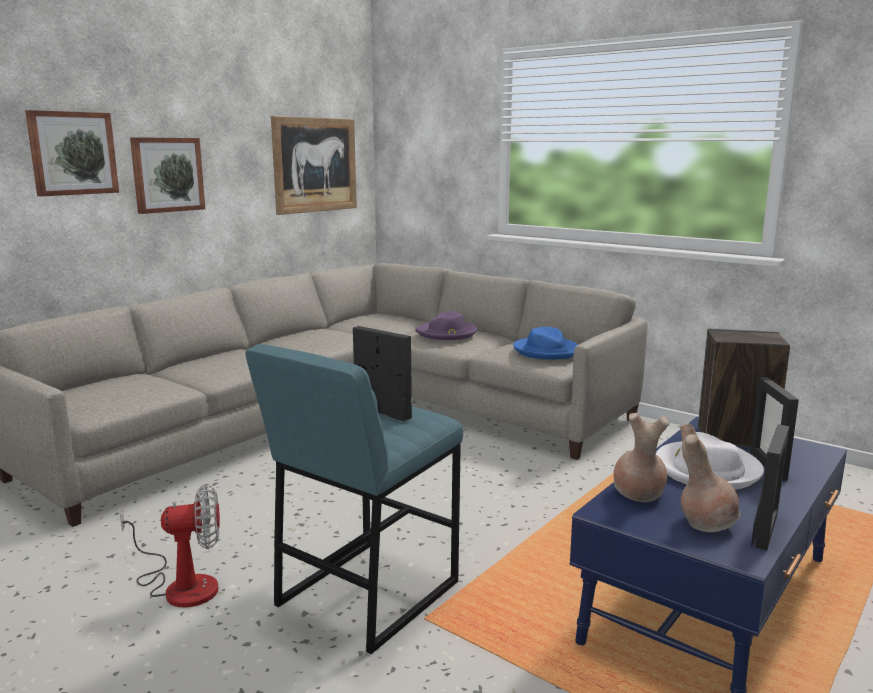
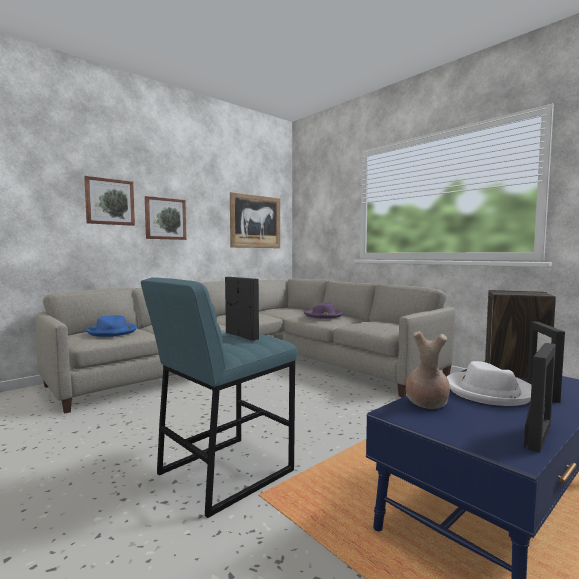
camera: 10 degrees right, 10 degrees down
(181, 585) = (105, 454): fan -> none
(546, 351) = (384, 324): blue hat -> blue hat (112, 332)
(705, 523) = (481, 427): brown vase -> none

